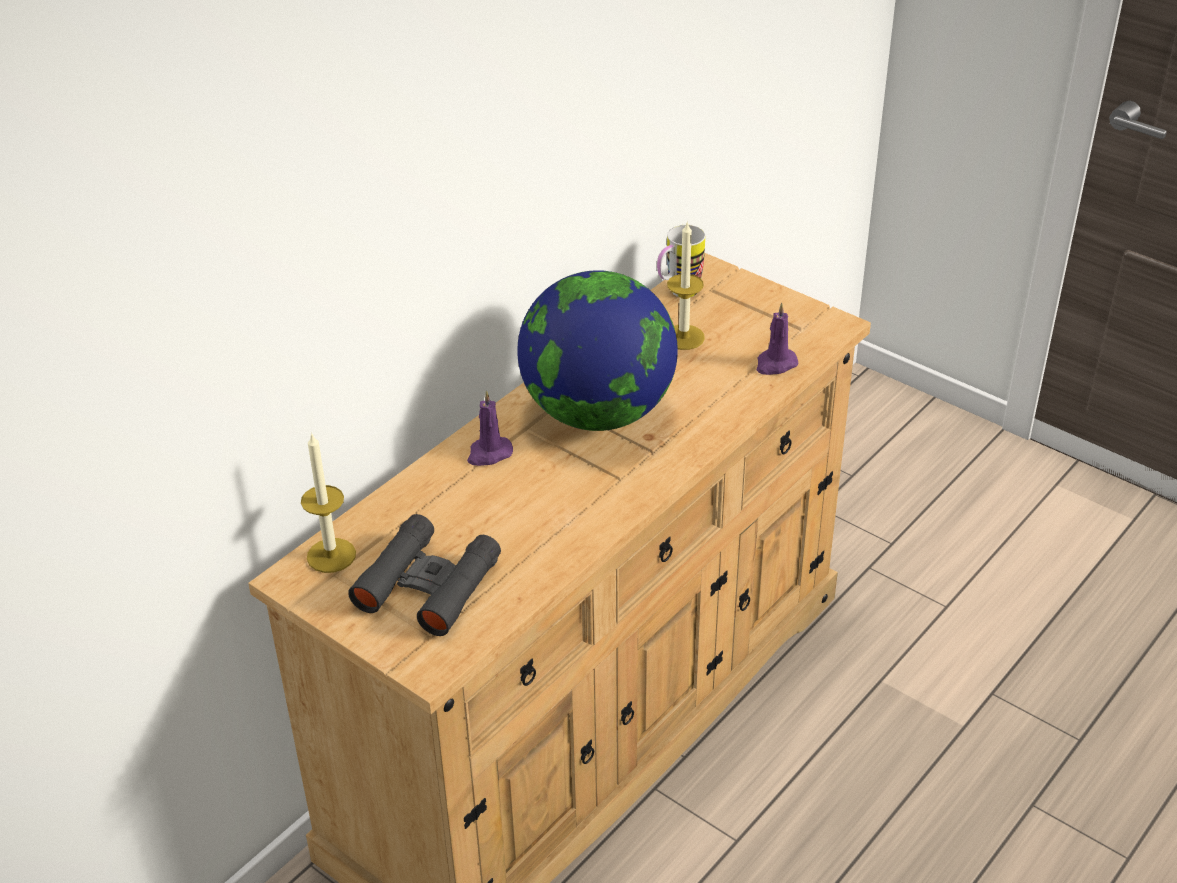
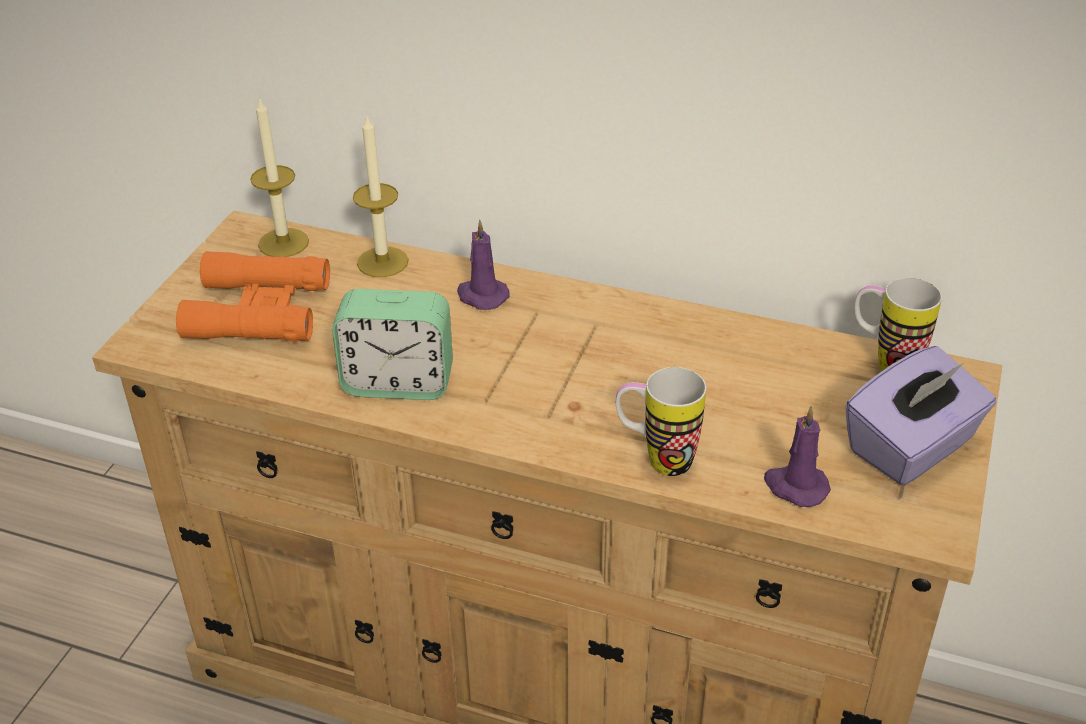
camera: 70 degrees right, 0 degrees up
(428, 585) = (258, 311): black binoculars -> orange binoculars
(574, 518) = (398, 382): none -> alarm clock
(598, 413) = (596, 355): globe -> none
(683, 337) = (794, 389): candle -> candle (382, 262)
(723, 413) = (656, 459): none -> mug
(762, 309) = (912, 447): none -> purple tissue box

